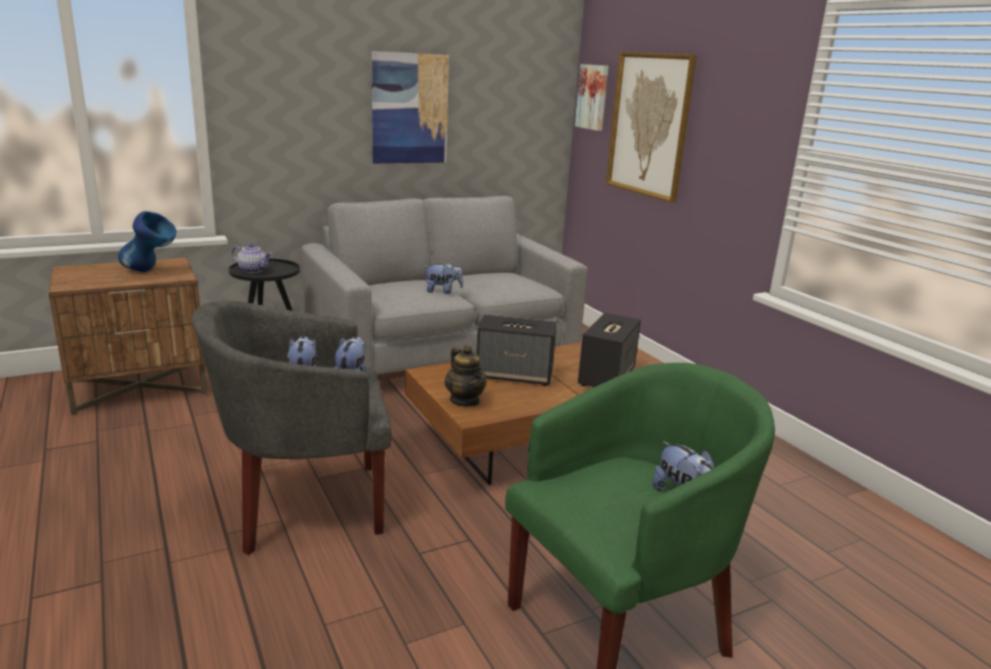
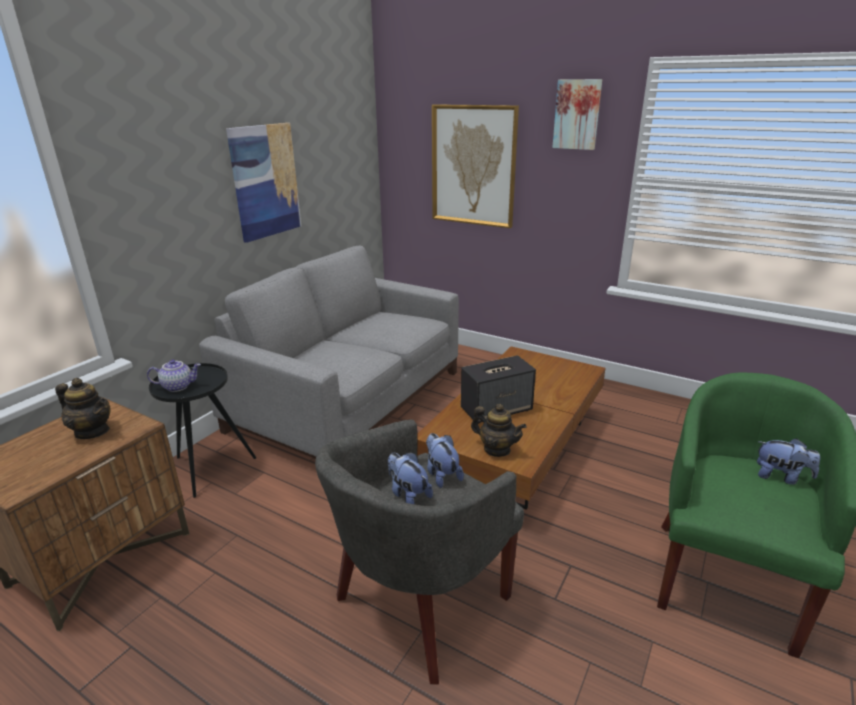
camera: 30 degrees left, 5 degrees up
(150, 271) = (92, 431): blue vase -> teapot
(442, 291) = (365, 350): plush toy -> none
(593, 97) = (402, 144): picture -> picture (577, 114)
(606, 376) = (552, 385): speaker -> none

